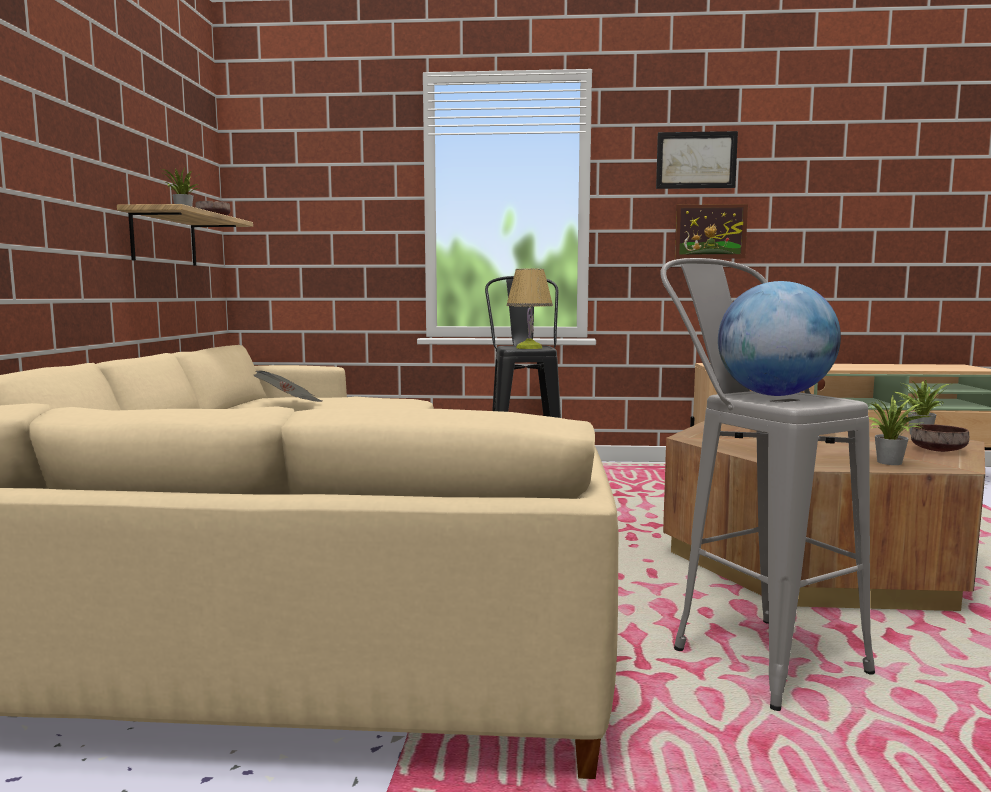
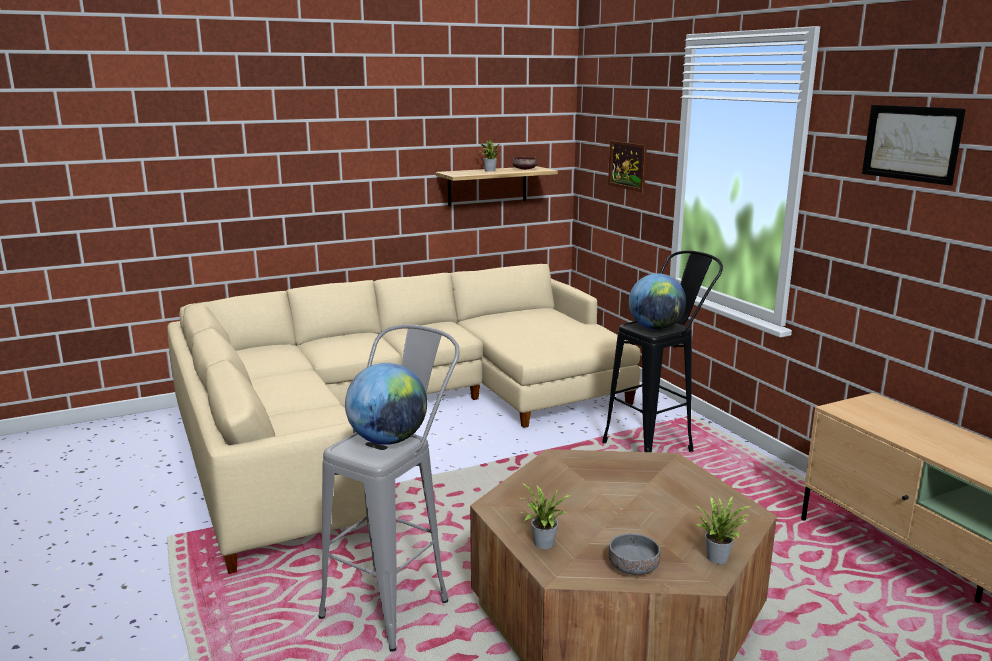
camera: 60 degrees right, 10 degrees up
(289, 404) = (509, 323): newspaper -> none
(529, 348) = (655, 328): table lamp -> globe
(710, 231) = (916, 237): picture -> picture (627, 165)
(937, 450) = (633, 566): brown bowl -> grey bowl

